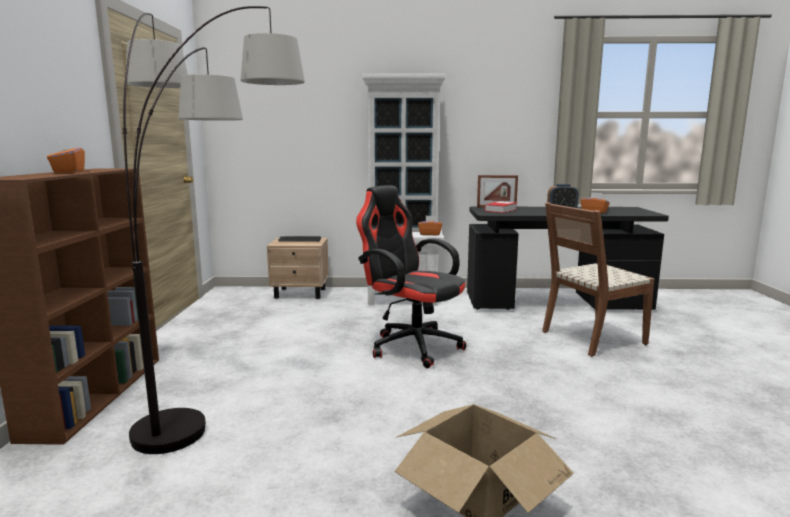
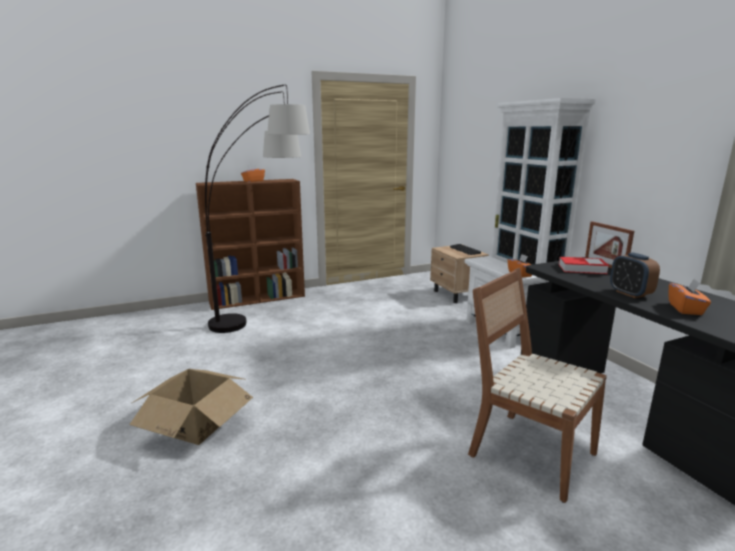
camera: 65 degrees right, 5 degrees up
(411, 345) = (397, 357): black office chair -> none

